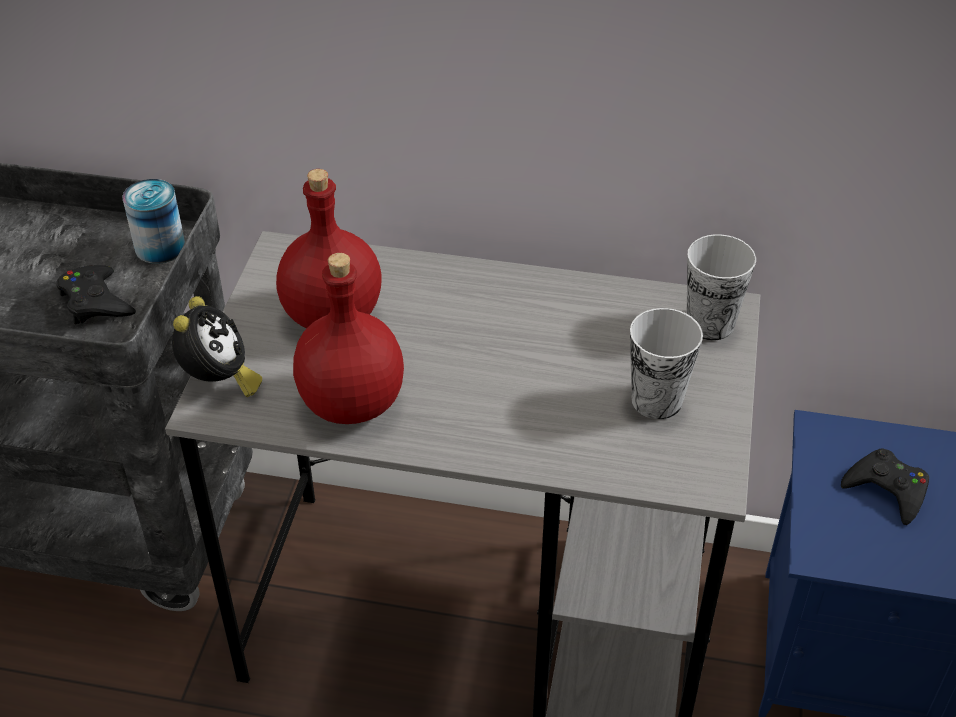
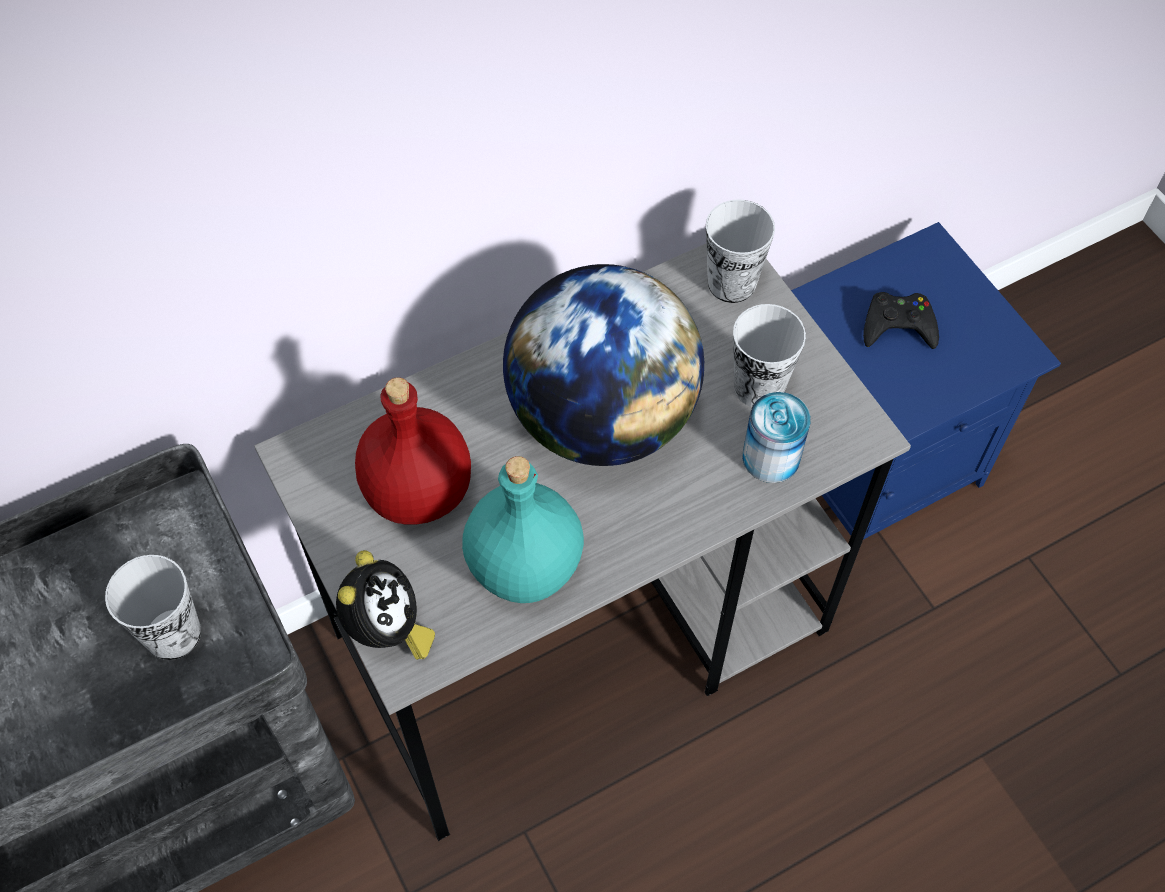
camera: 40 degrees left, 15 degrees up
(96, 301) = (173, 634): black game controller -> cup
(160, 247) = (170, 531): can -> can (771, 457)
(219, 381) = (387, 630): alarm clock -> alarm clock turned 45 degrees clockwise
(354, 403) = (527, 565): red bottle -> turquoise bottle
(510, 349) = (601, 417): none -> globe

